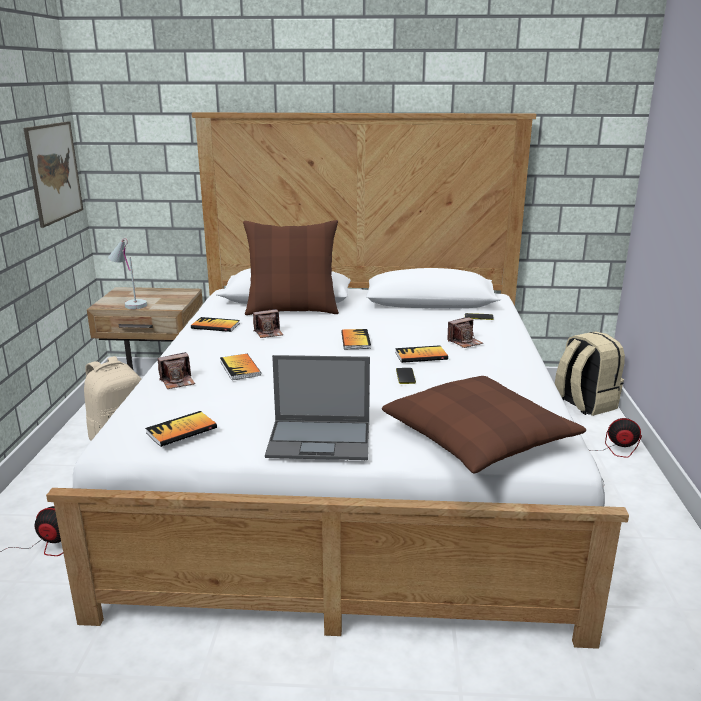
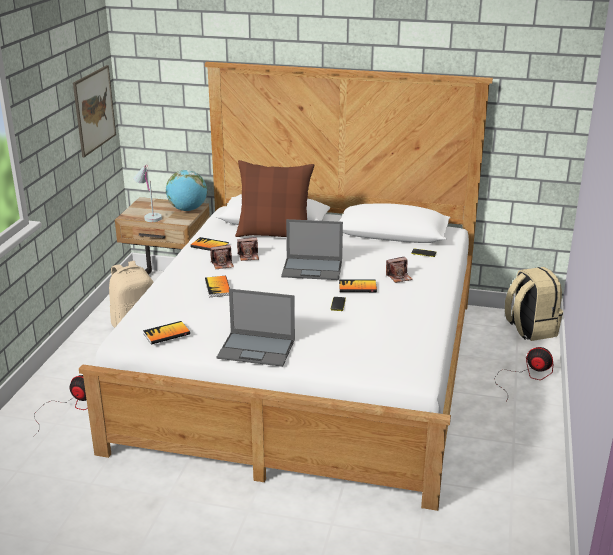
camera: 10 degrees right, 5 degrees up
(177, 295) = (187, 210): none -> globe
(178, 381) = (171, 295): camera -> camera (222, 264)
(355, 340) = (313, 269): book -> laptop
(479, 438) = (366, 358): brown pillow -> none

